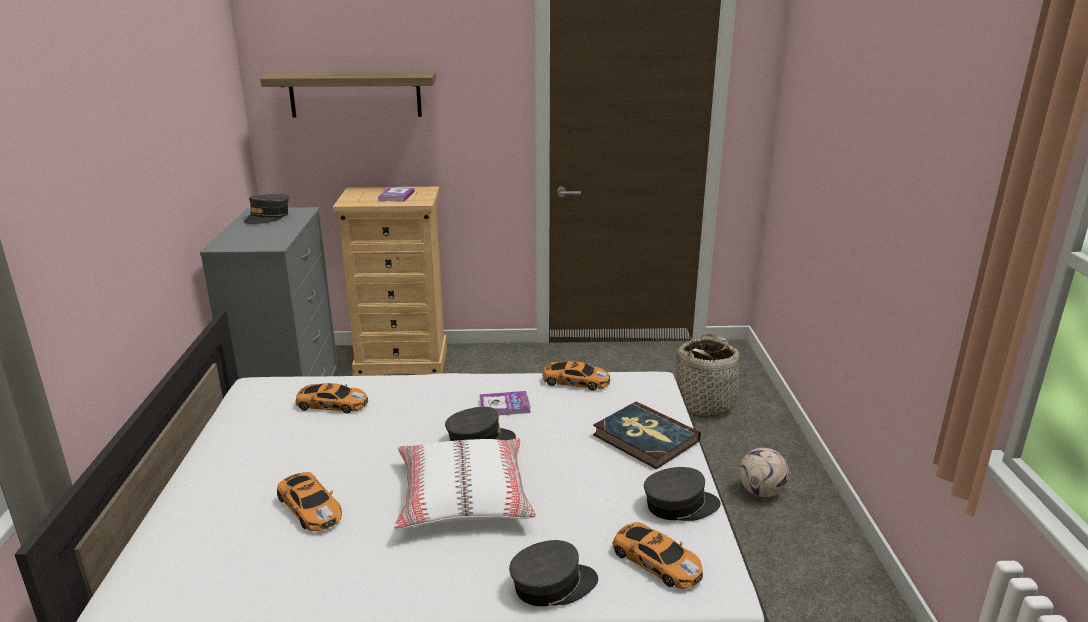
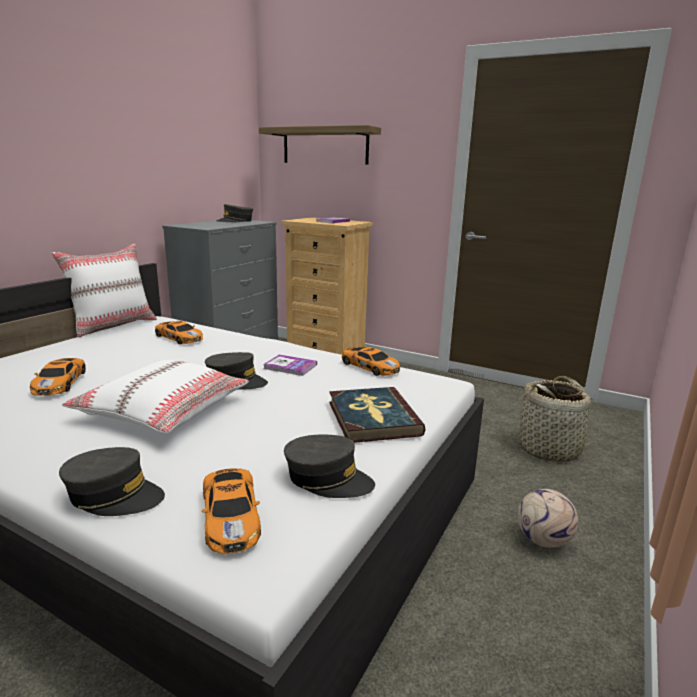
camera: 30 degrees right, 5 degrees down
(215, 411) = (113, 325): none -> white pillow

